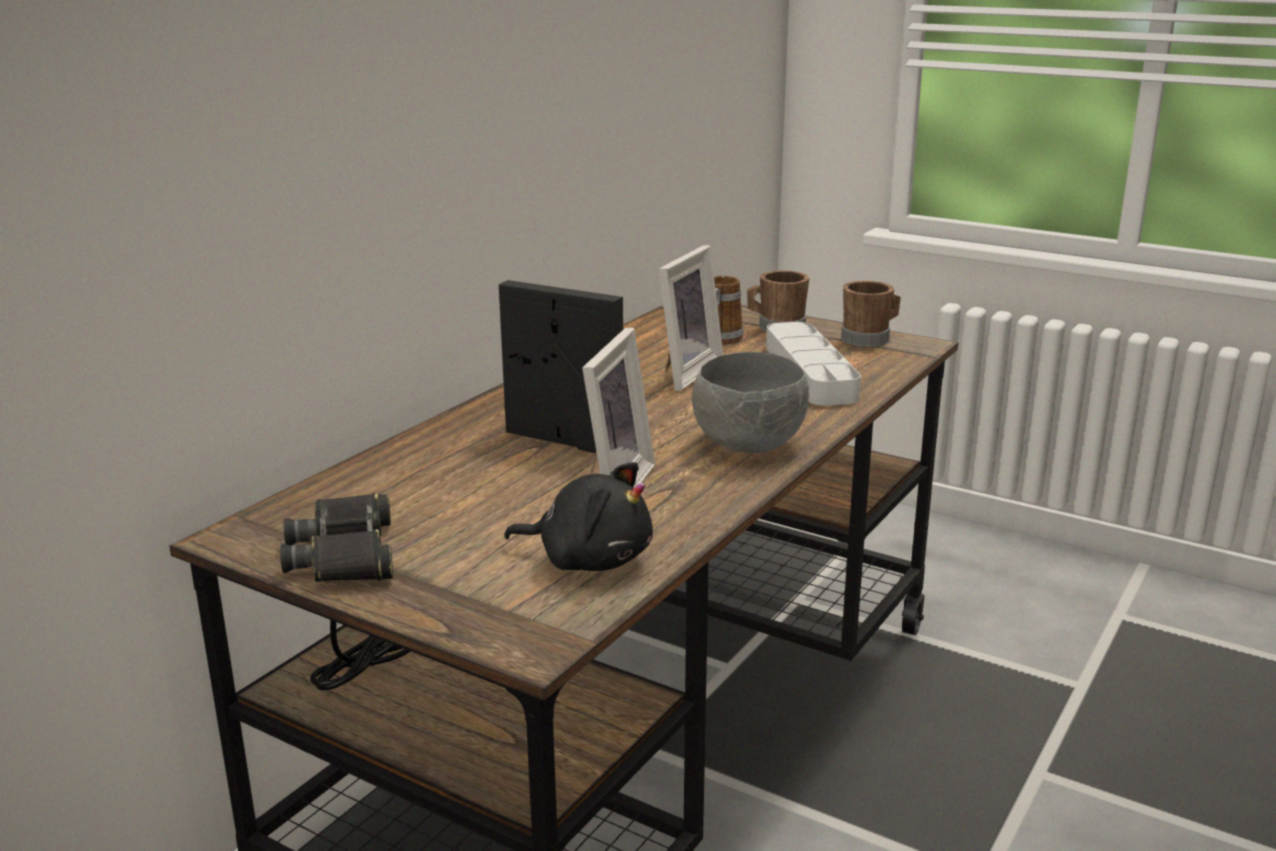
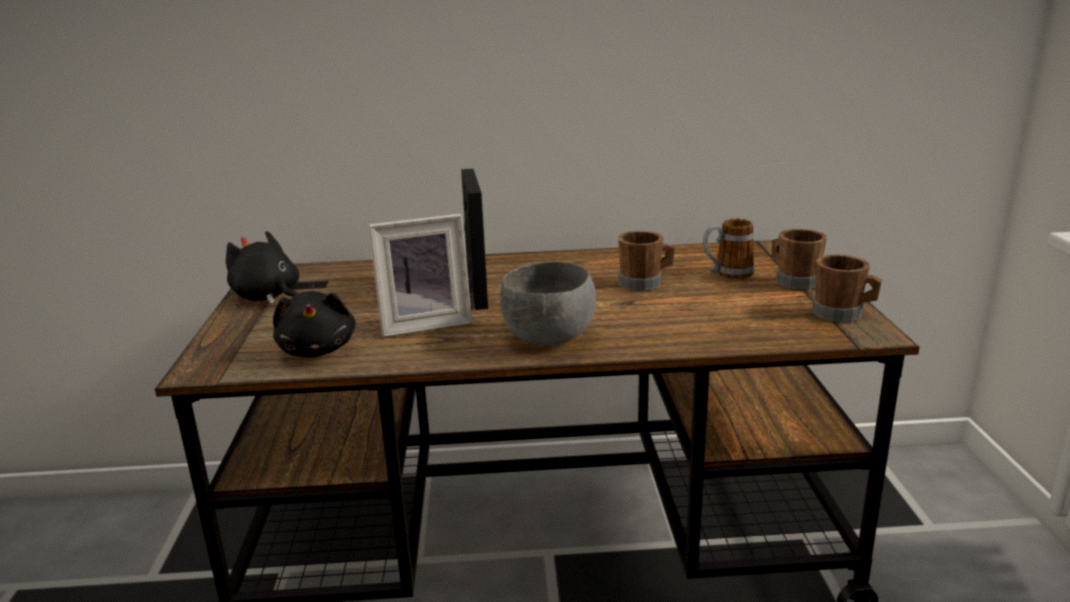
camera: 55 degrees right, 0 degrees up
(345, 554) = (268, 297): black binoculars -> black plush toy
(683, 372) = (645, 283): picture frame -> brown mug
(810, 372) = (724, 316): grey tray -> none

